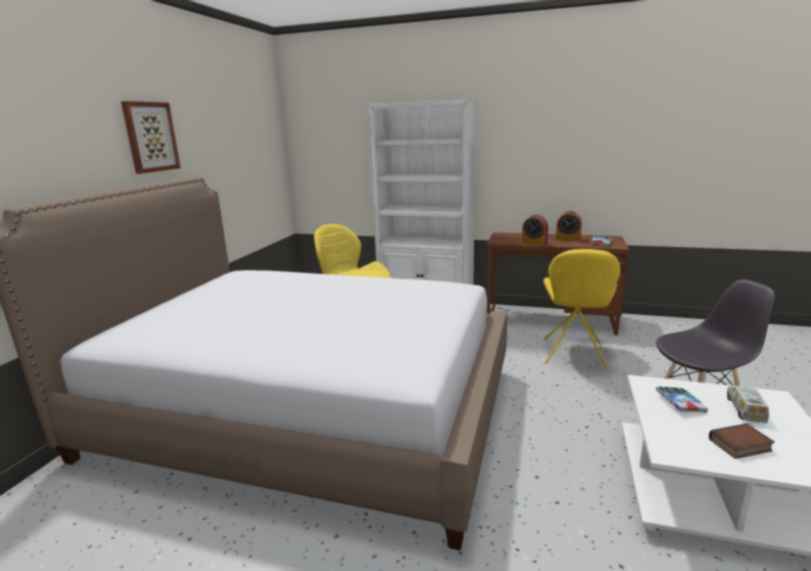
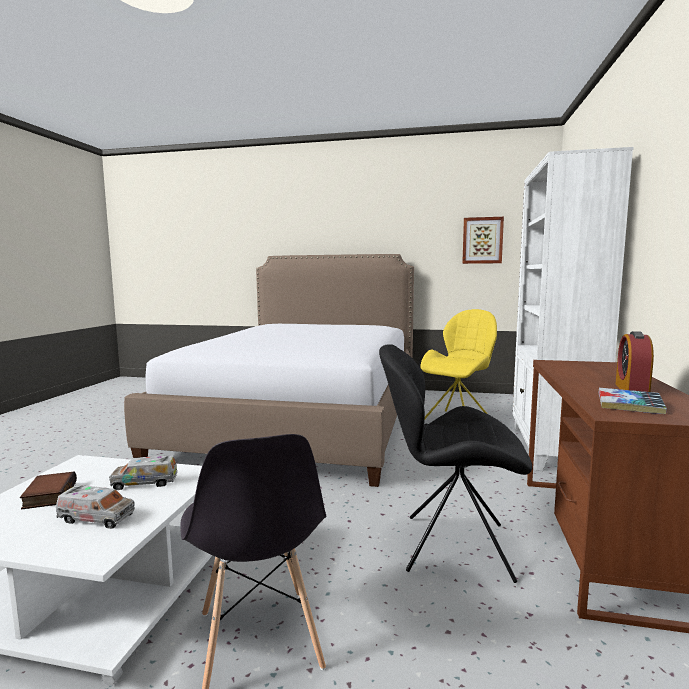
camera: 85 degrees right, 10 degrees down
(150, 137) = (372, 226): picture -> picture (482, 240)
(534, 243) = (565, 374): alarm clock -> none
(573, 354) = (451, 546): yellow chair -> black chair
(680, 403) = (145, 482): book -> toy truck

